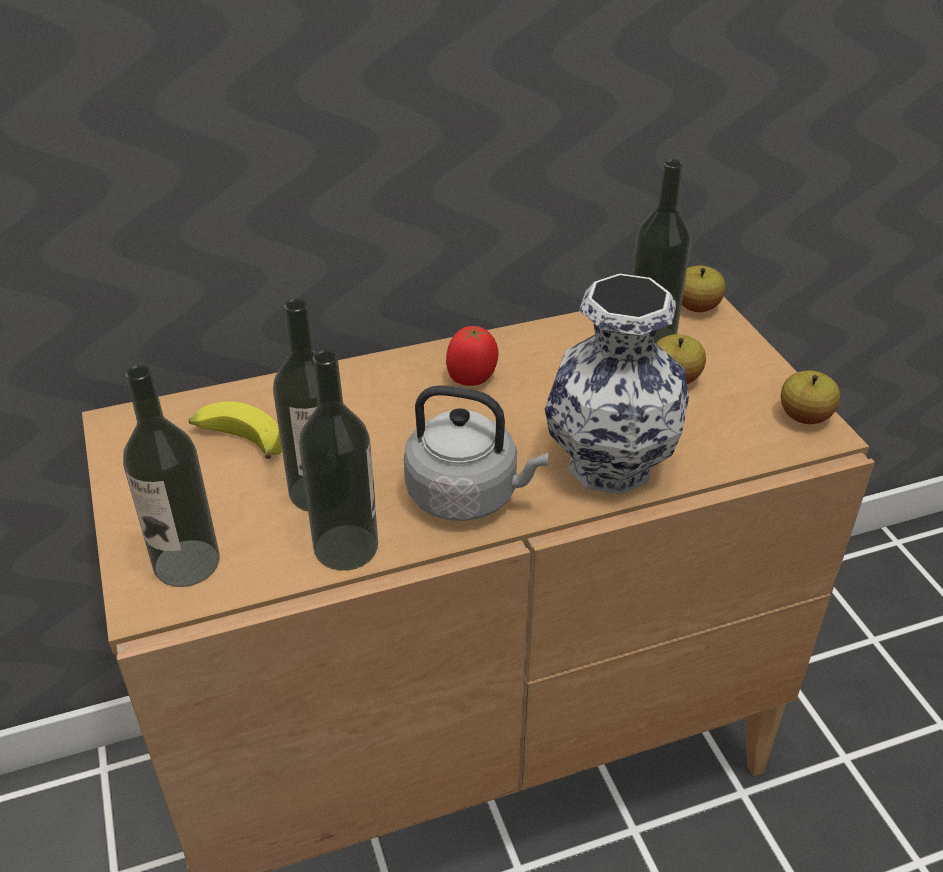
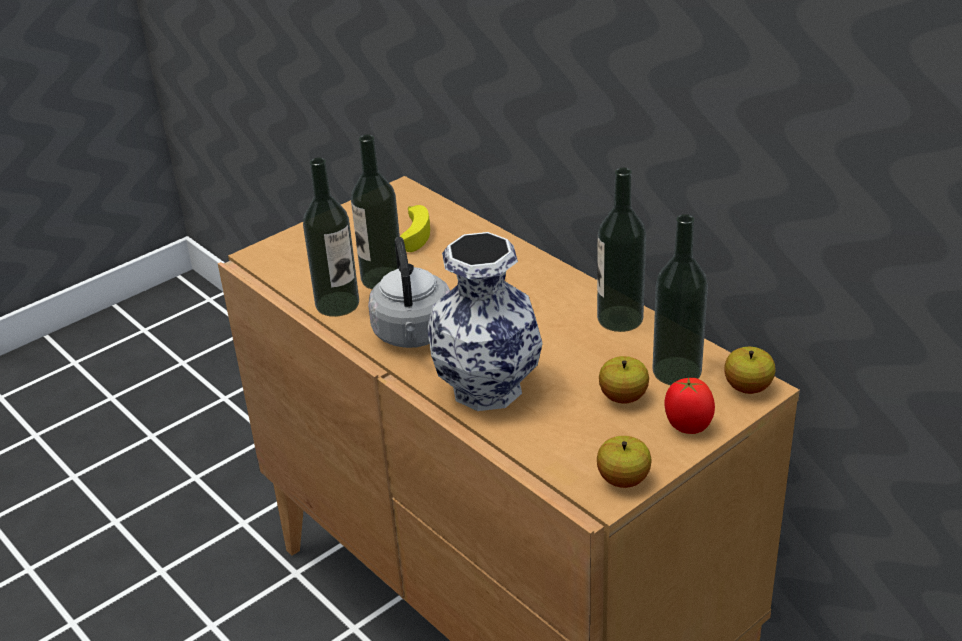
camera: 70 degrees right, 5 degrees down
(186, 563) = (295, 256): bottle -> bottle (620, 318)
(472, 379) = (546, 301): tomato -> tomato (687, 426)

